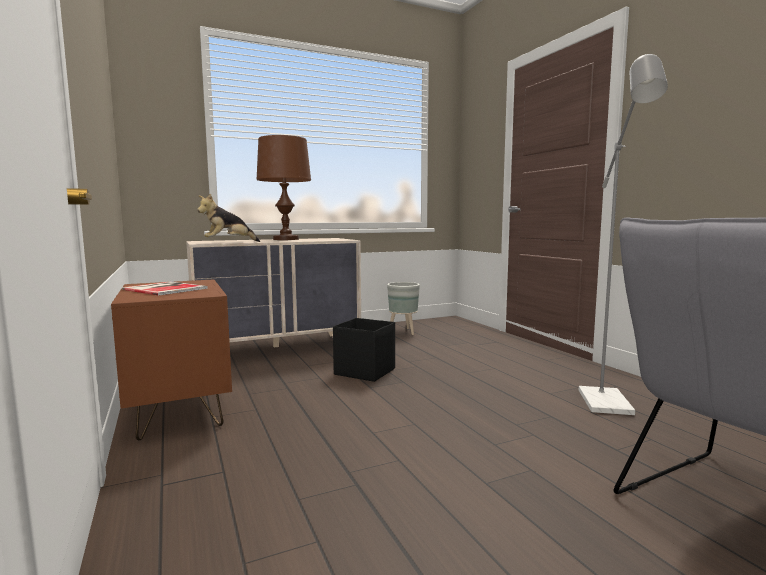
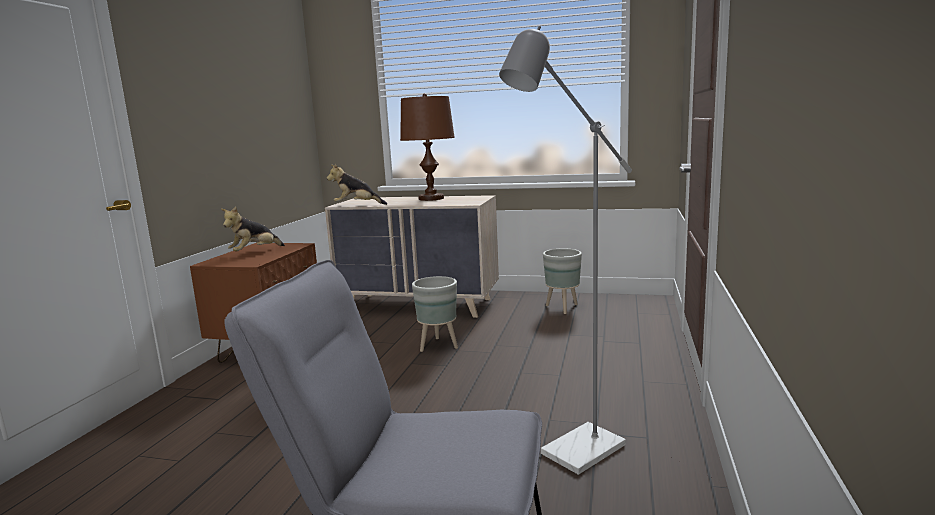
camera: 40 degrees right, 5 degrees up
(165, 288) = (254, 252): book -> plush toy
(364, 371) = (437, 346): black storage box -> grey planter

